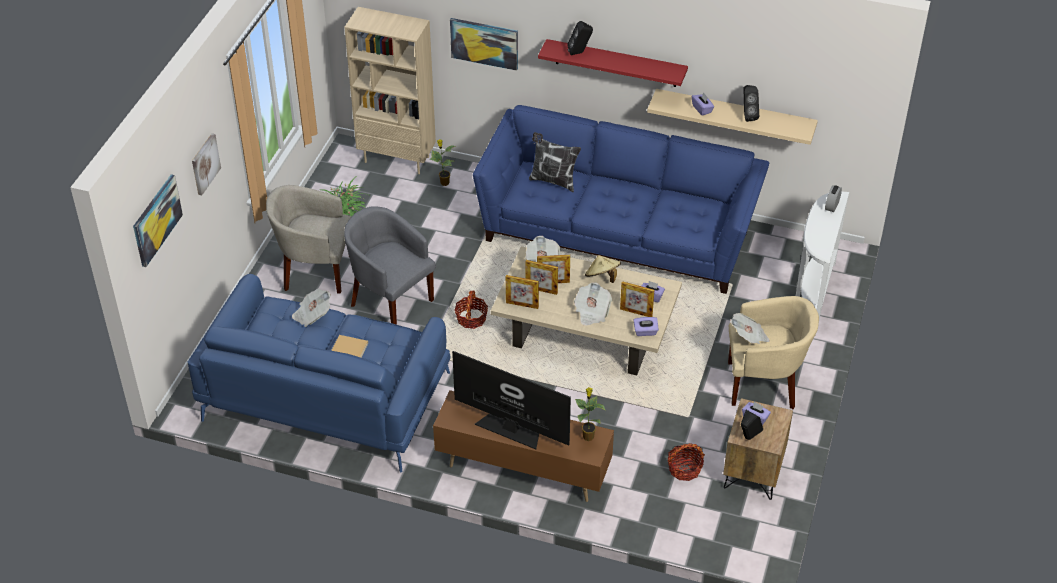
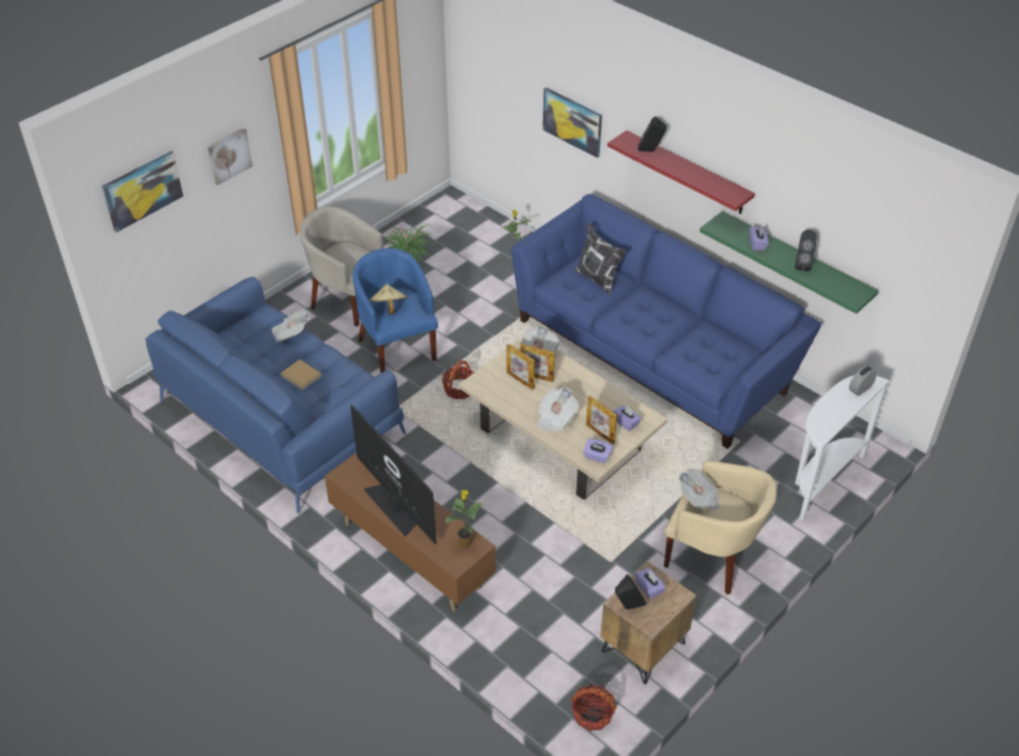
camera: 25 degrees right, 0 degrees up
(390, 299) = (397, 347): grey armchair -> blue armchair
(397, 159) = (488, 222): beige bookcase -> none
(522, 305) = (492, 388): picture frame -> none
(602, 277) = (588, 387): beige hat -> beige hat (389, 308)
(684, 469) = (573, 615): basket -> basket (592, 714)
(734, 115) = (795, 261): beige shelf -> green shelf

